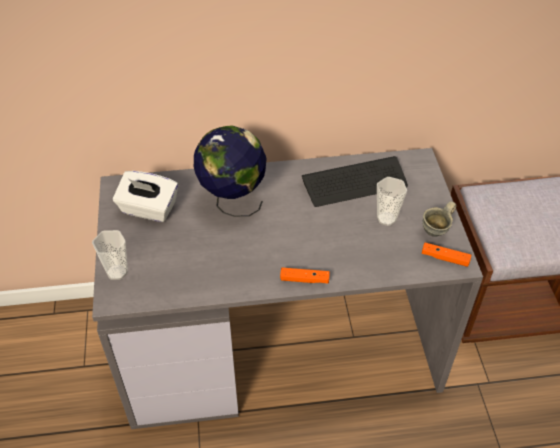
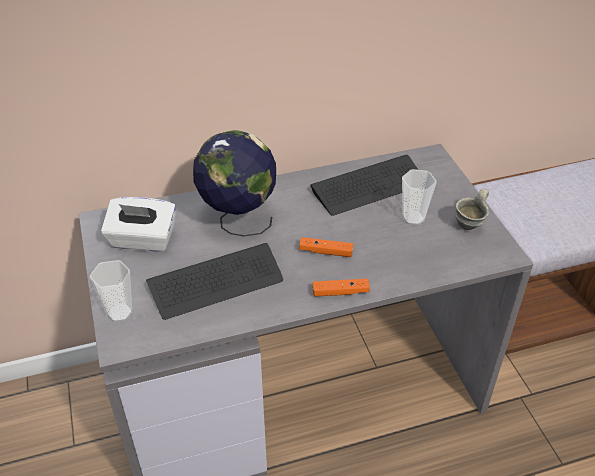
camera: 10 degrees left, 5 degrees down
(201, 256) = (216, 282): none -> keyboard
(445, 258) = (487, 250): orange game controller -> orange game controller (326, 252)

